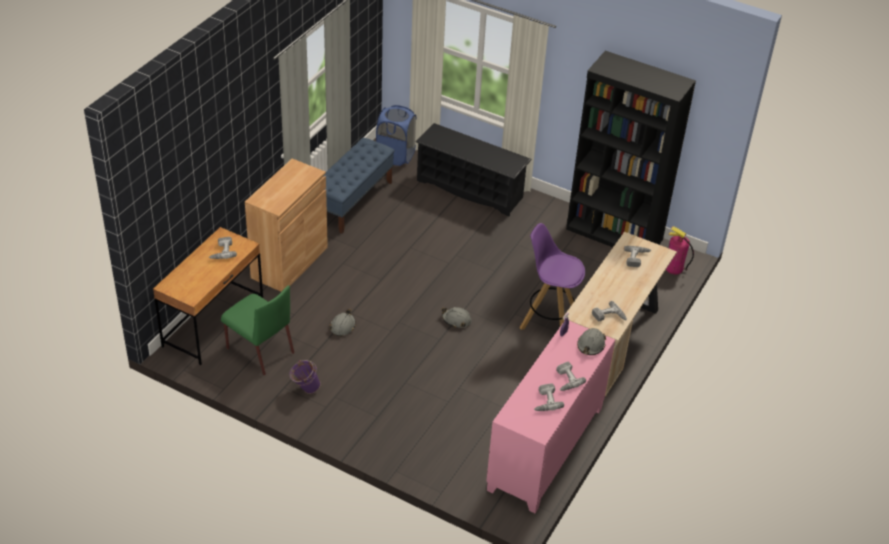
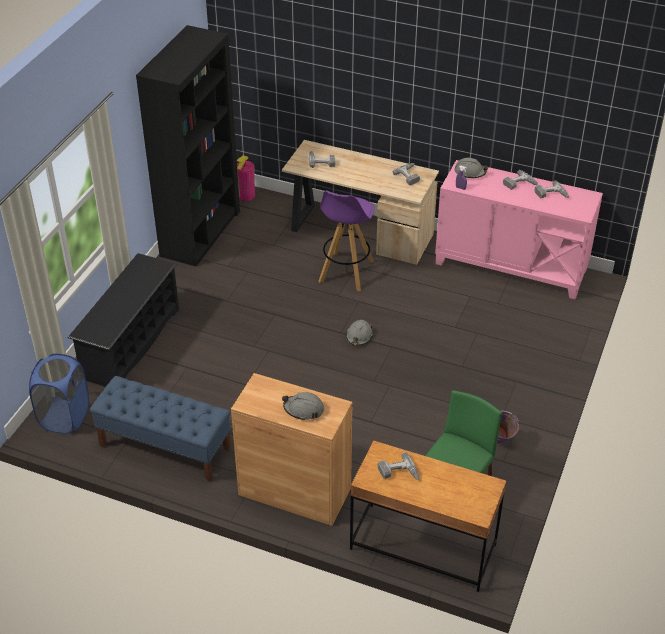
camera: 95 degrees left, 0 degrees up
(342, 326) = (393, 425): grey hard hat -> grey hard hat (304, 409)

